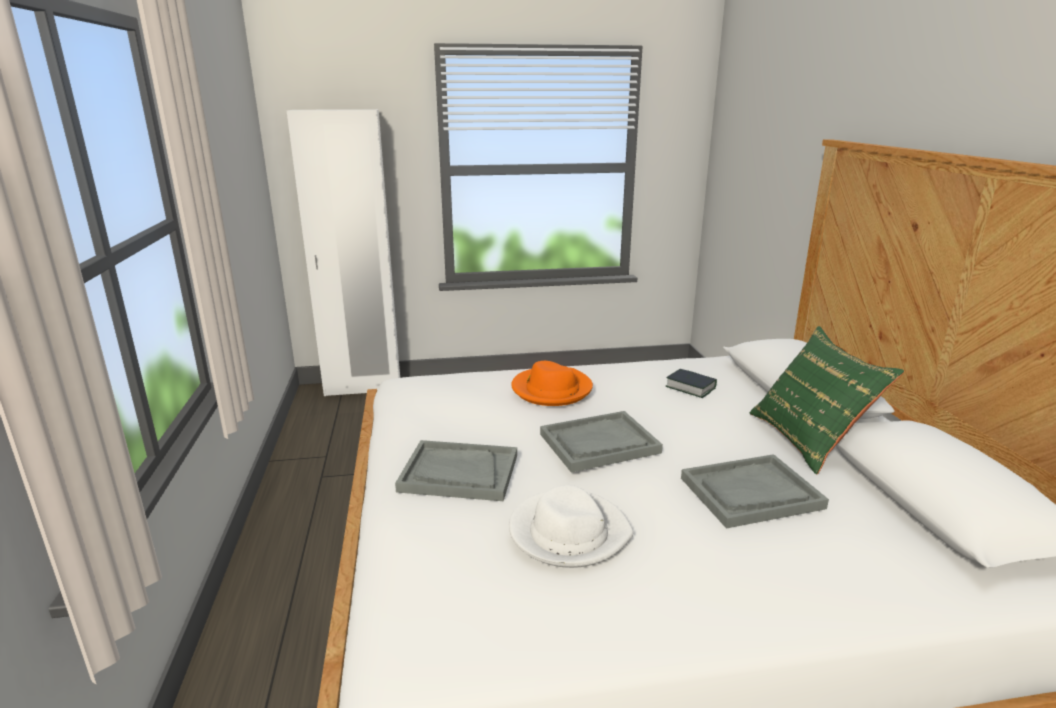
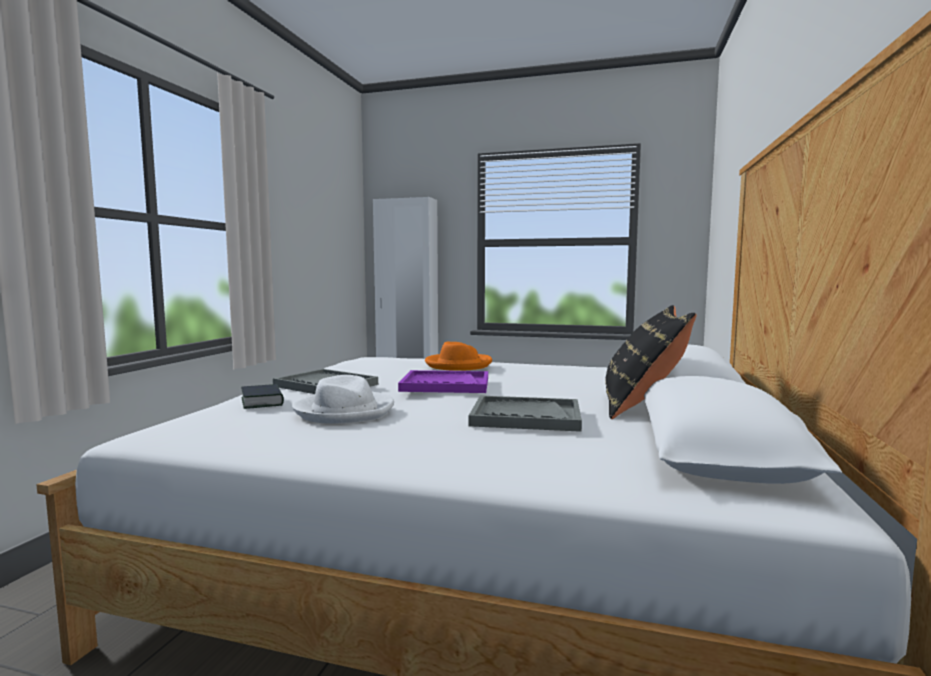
camera: 25 degrees right, 15 degrees down
(599, 443) = (445, 385): grey tray -> purple tray
(690, 387) = (579, 376): book -> book (262, 402)
(809, 439) = (641, 405): green pillow -> black pillow

